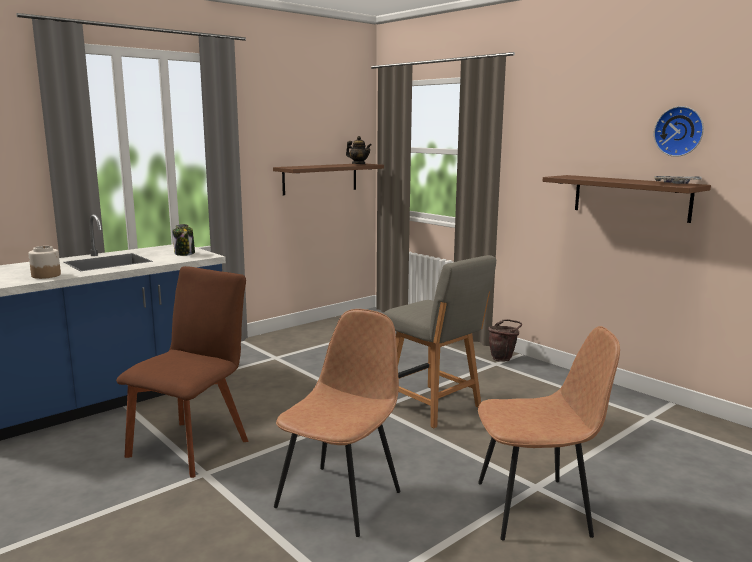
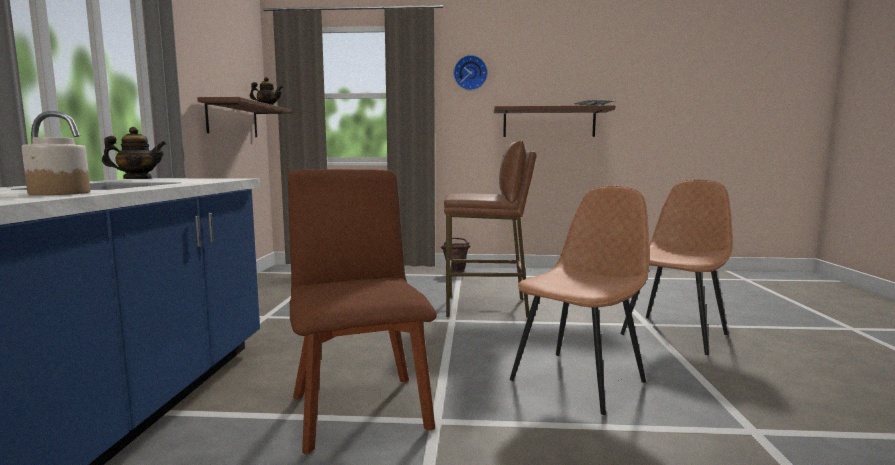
camera: 45 degrees left, 5 degrees down
(166, 248) = (137, 179): none -> teapot
(185, 254) = (195, 179): jar -> none
(340, 497) = (579, 380): brown chair -> brown chair turned 60 degrees clockwise
(435, 407) = (487, 307): grey chair -> brown stool
(679, 131) = (581, 72): wall clock -> wall clock (470, 73)

